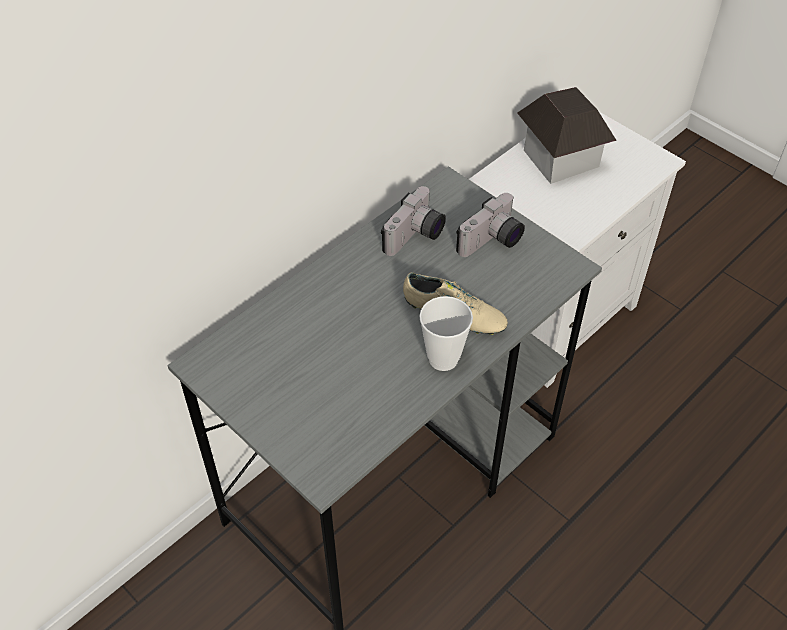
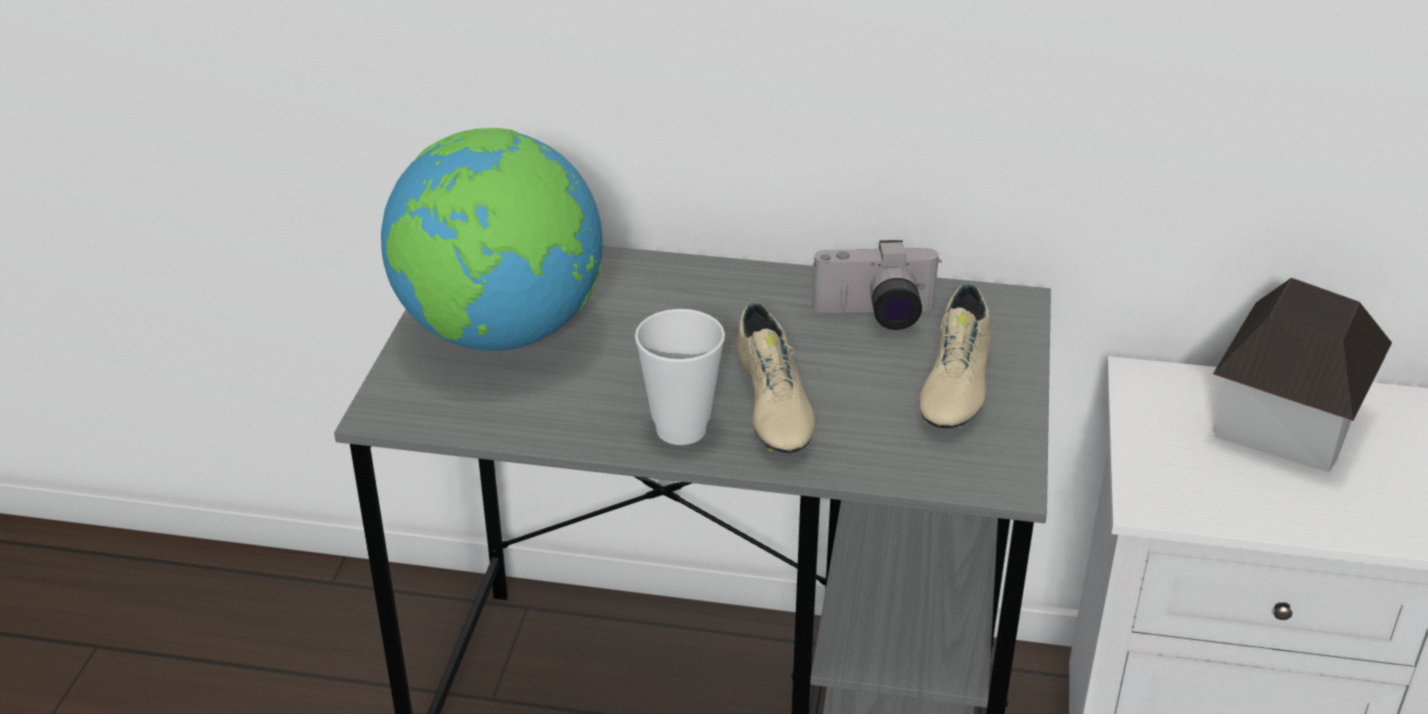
camera: 55 degrees right, 15 degrees down
(295, 391) = (501, 333): none -> globe
(492, 242) = (954, 385): camera -> beige shoe

